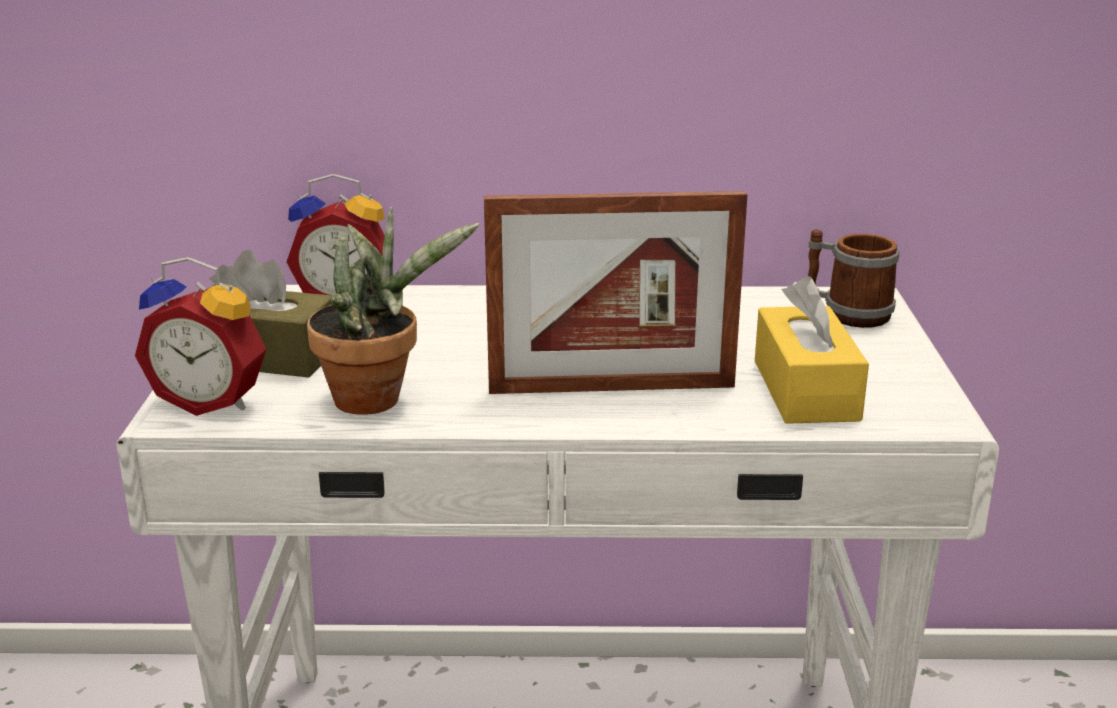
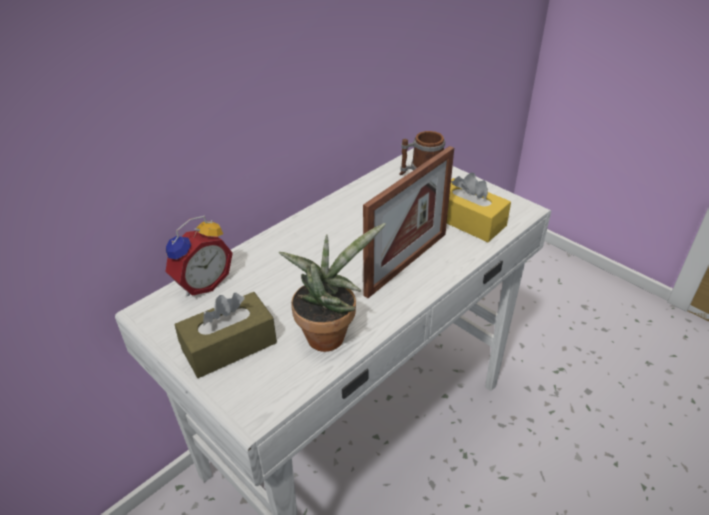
camera: 45 degrees left, 15 degrees up
(212, 401) = (256, 390): alarm clock -> none

